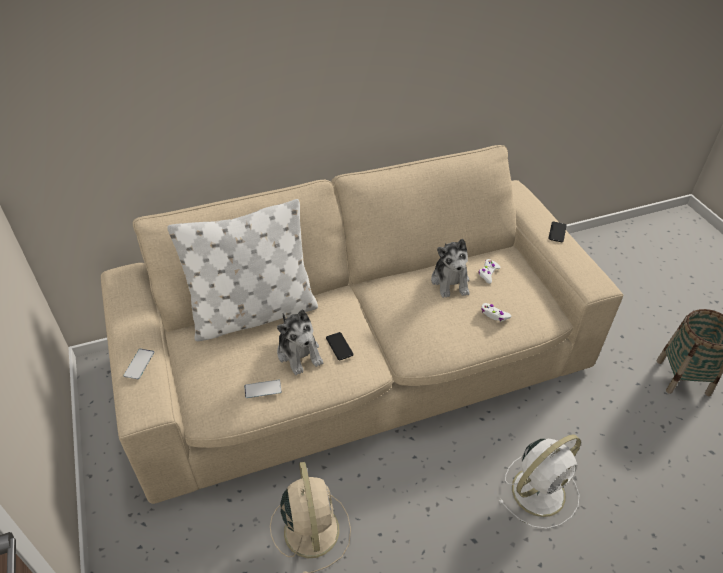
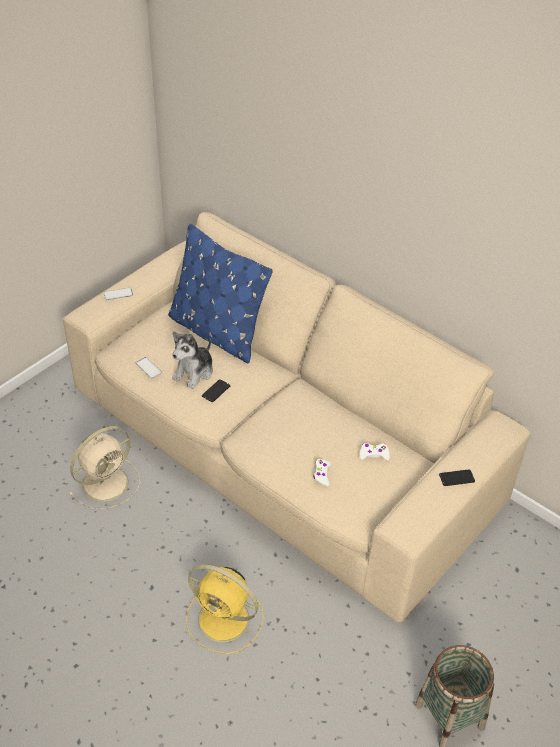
camera: 60 degrees right, 0 degrees up
(254, 314) = (217, 332): white pillow -> blue pillow
(450, 281) = (342, 432): plush toy -> none
(540, 490) = (225, 620): white fan -> yellow fan

